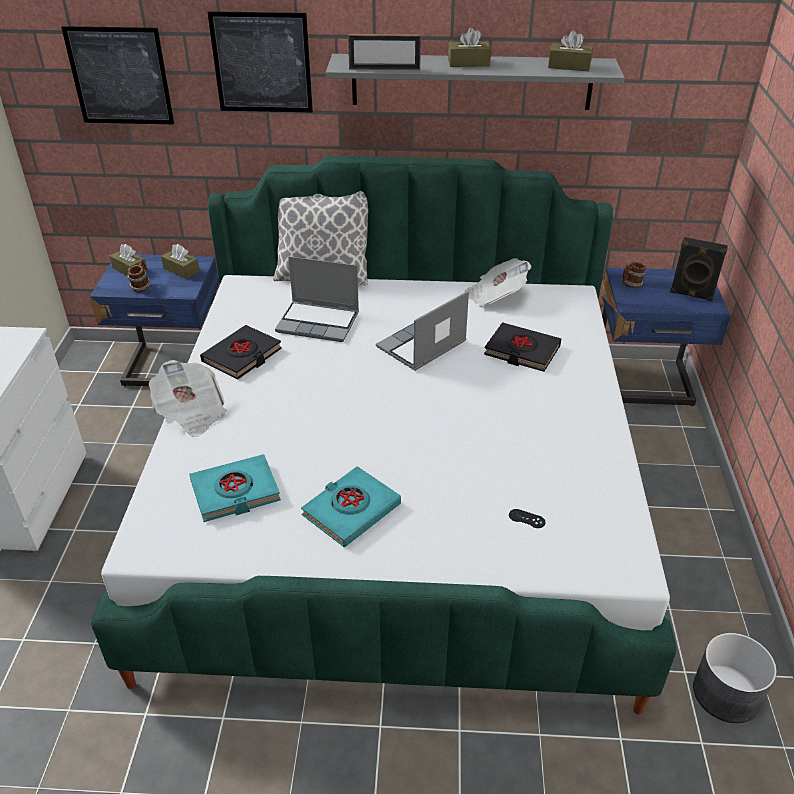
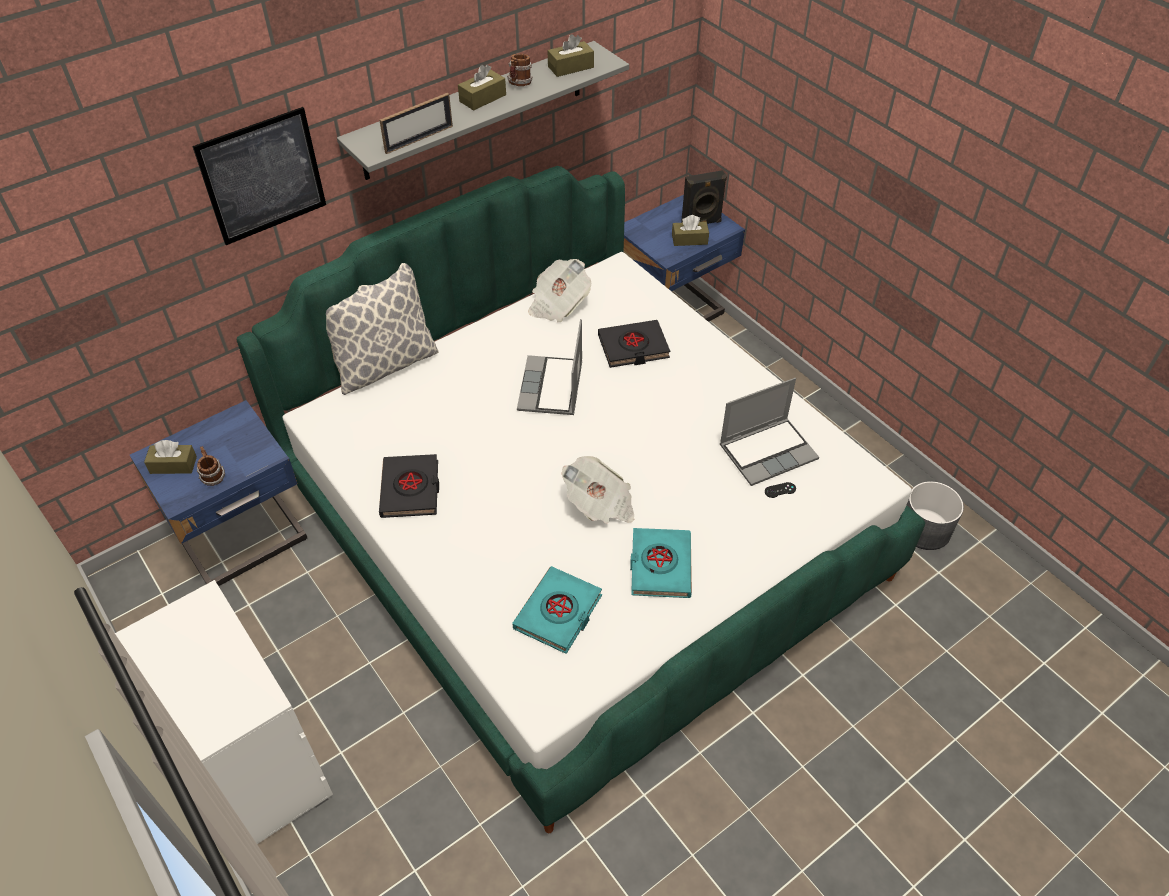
camera: 40 degrees left, 10 degrees up
(120, 76) = (96, 259): picture -> none
(181, 270) = (231, 434): brown tissue box -> brown tissue box (689, 239)
(191, 413) = (434, 571): newspaper -> newspaper (600, 504)
(319, 322) = (439, 415): laptop -> laptop (768, 451)
(630, 285) = (650, 236): mug -> mug (519, 84)

